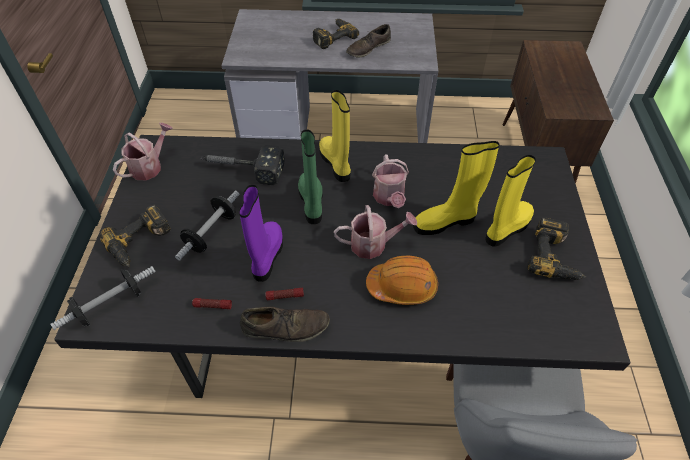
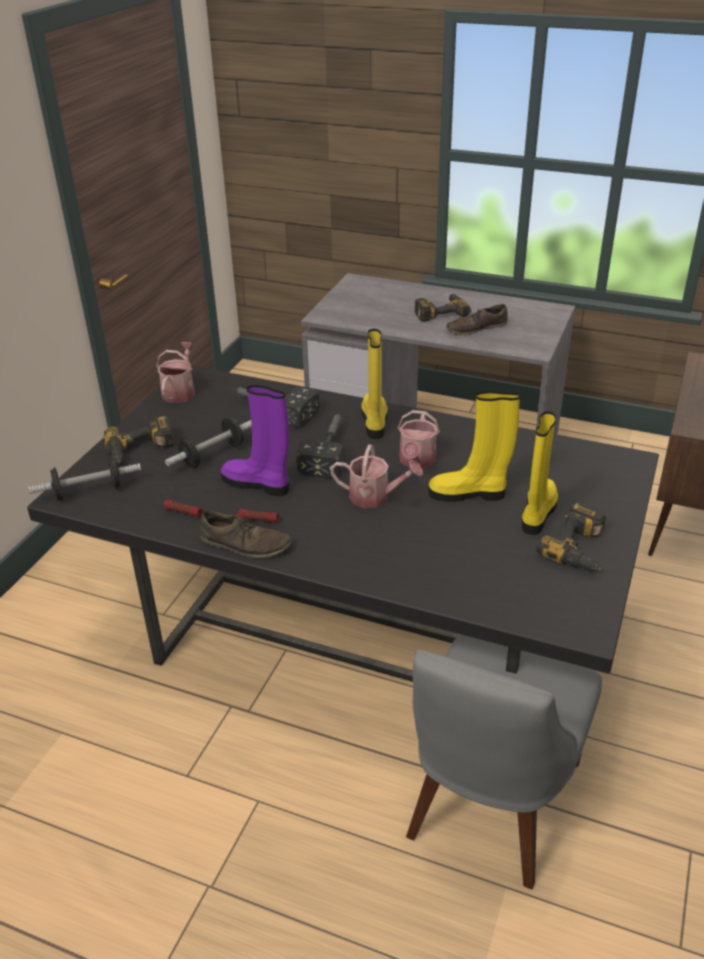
camera: 20 degrees right, 15 degrees down
(149, 166) = (180, 391): watering can -> watering can turned 45 degrees counterclockwise
(267, 256) = (258, 484): purple boot -> purple boot turned 90 degrees counterclockwise
(311, 202) = (329, 449): green boot -> hammer
(402, 286) = (386, 537): orange hard hat -> none
(507, 228) = (537, 513): yellow boot -> yellow boot turned 45 degrees counterclockwise

